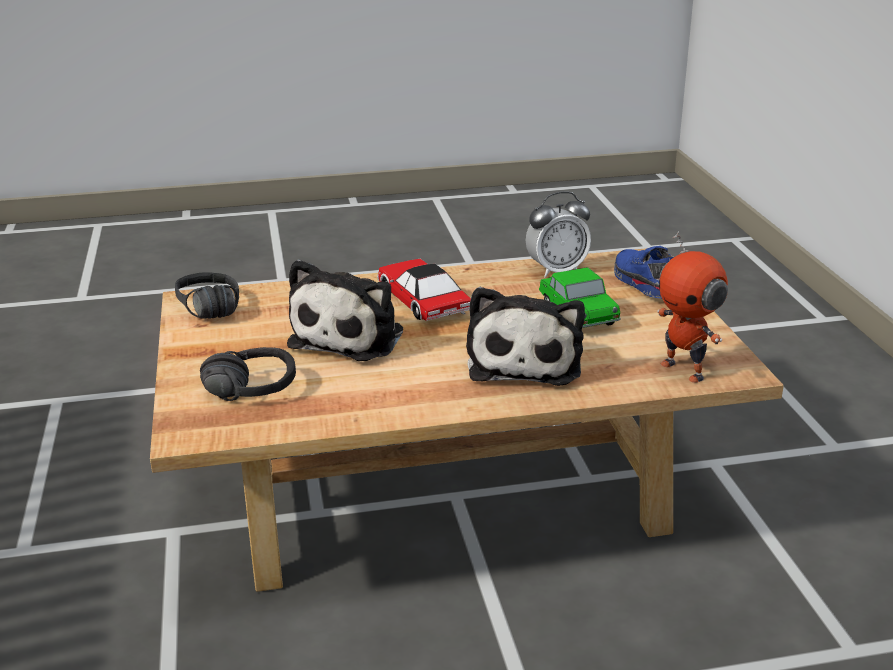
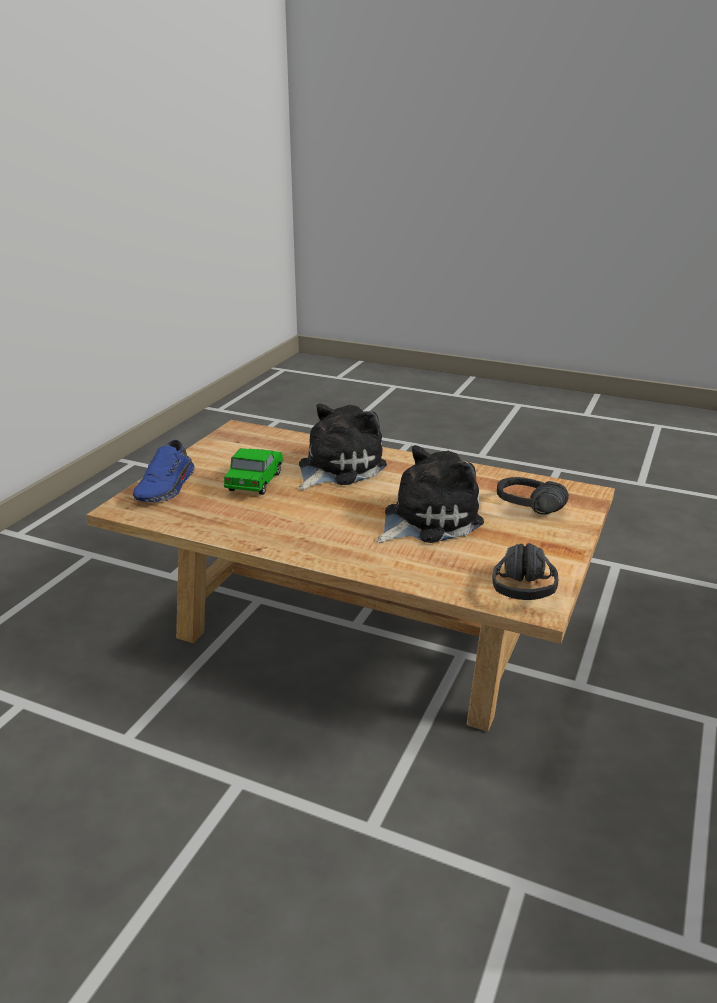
camera: 145 degrees left, 0 degrees up
(423, 301) = (338, 530): toy car -> none
(556, 271) = (199, 519): alarm clock -> none
(684, 370) = (262, 437): toy robot -> none

